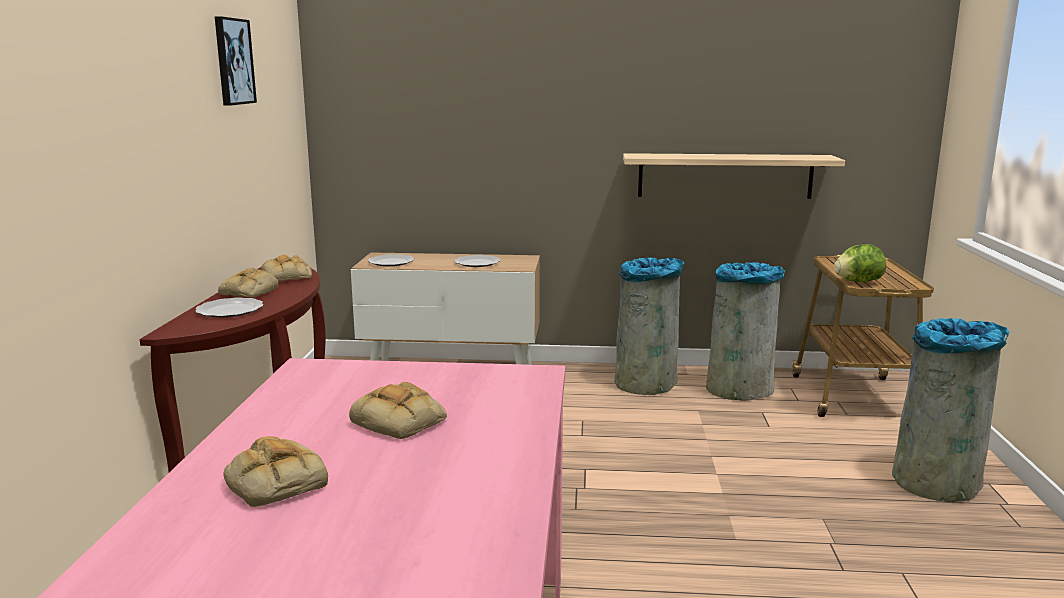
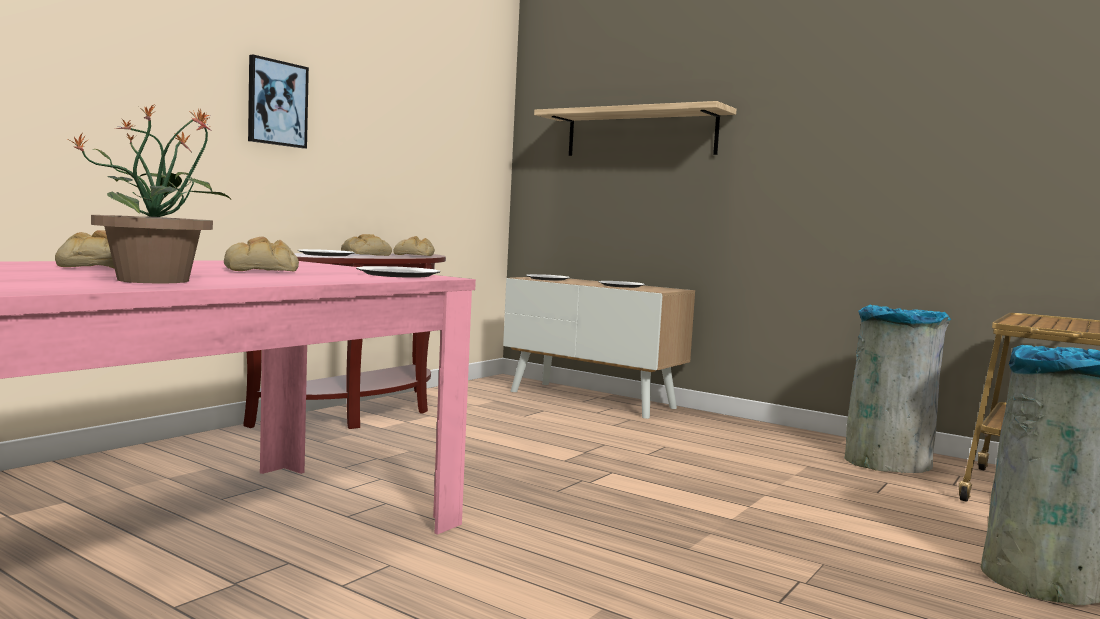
camera: 30 degrees right, 10 degrees down
(233, 61) = (412, 76): picture -> picture (277, 103)
(454, 511) = (156, 280): none -> potted plant
(504, 382) = (397, 275): none -> plate
(646, 382) = (780, 439): grey trash can -> none
(725, 176) = (905, 212): shelf -> shelf (640, 133)
(857, 281) = (1017, 322): lettuce -> none

